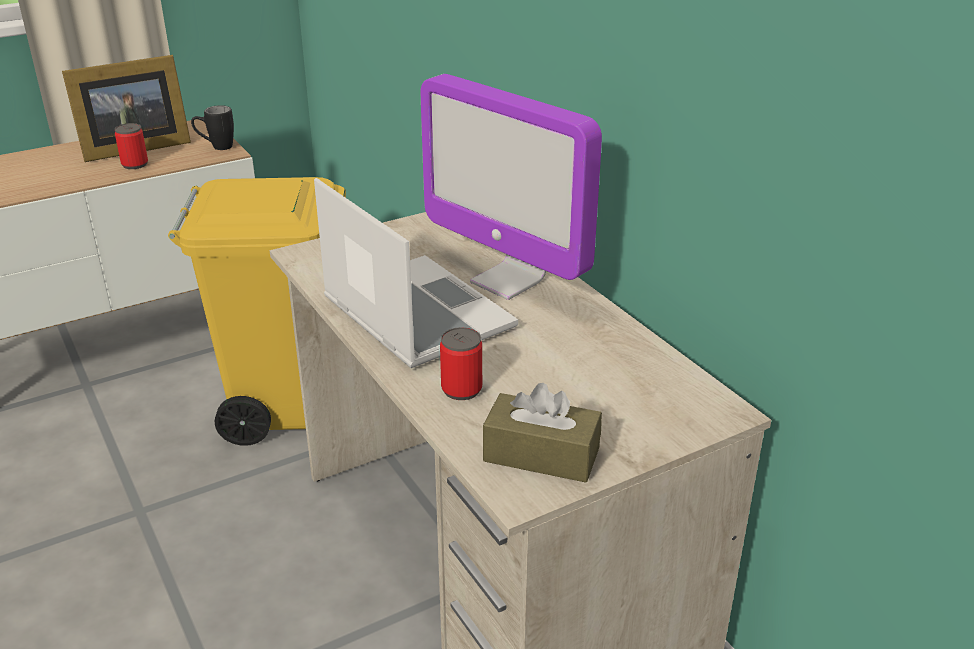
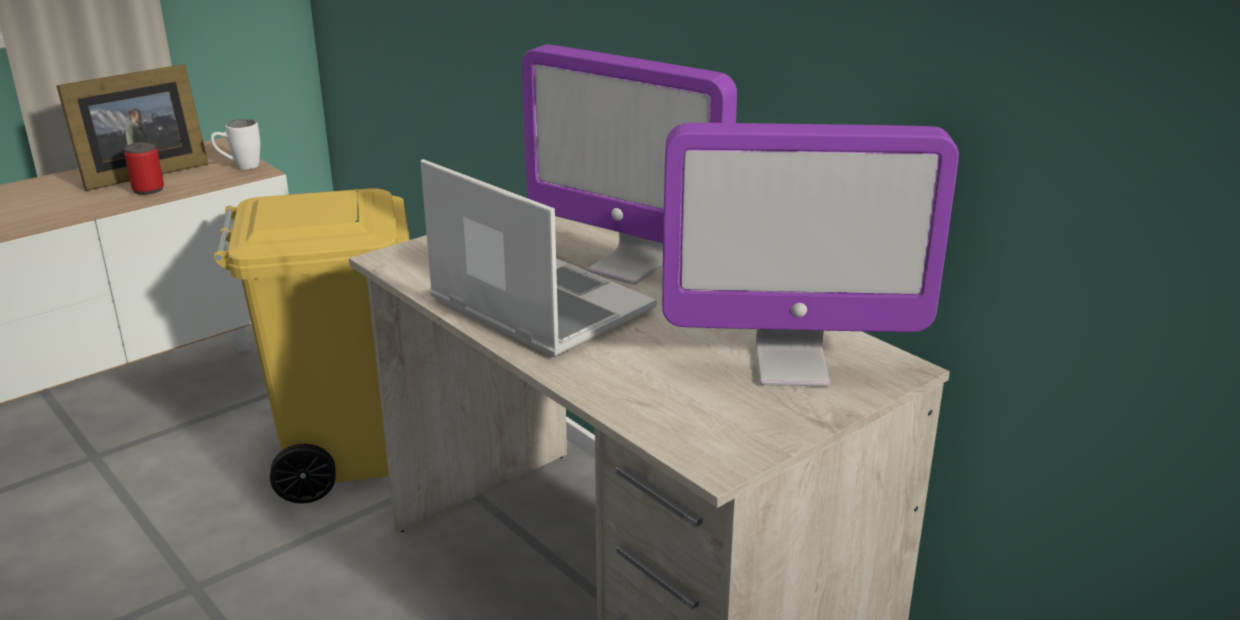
camera: 10 degrees left, 5 degrees down
(216, 147) = (240, 167): black mug -> white mug
(461, 389) = (616, 372): can -> none
(541, 455) = (726, 425): brown tissue box -> none
(622, 400) = (791, 367): none -> monitor

